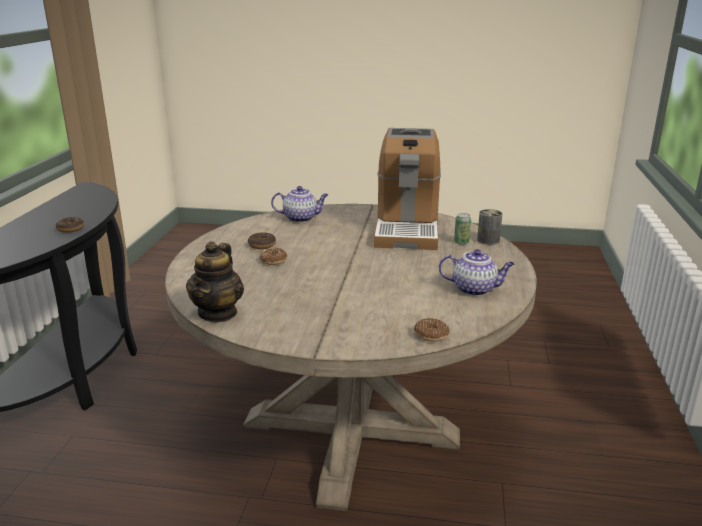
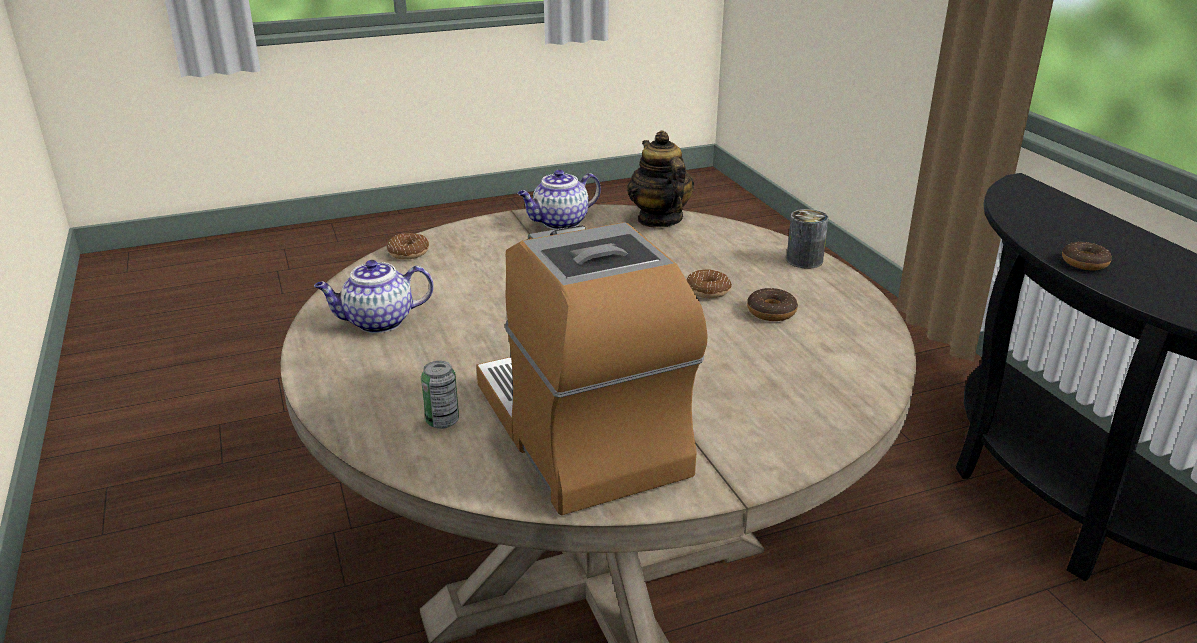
camera: 150 degrees right, 5 degrees up
(301, 218) = (817, 394): teapot -> teapot (559, 223)
(488, 240) = (388, 444): can -> can (804, 260)

